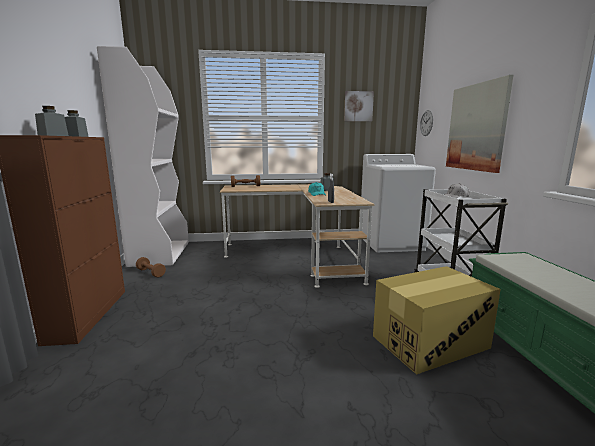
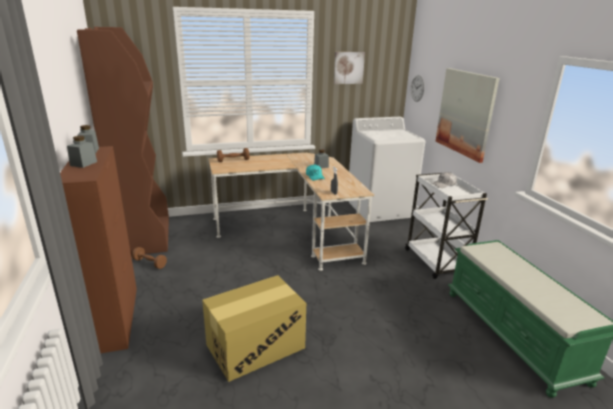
camera: 10 degrees left, 10 degrees up
(160, 253) = (145, 236): white bookcase -> brown bookcase
(430, 342) = (423, 319): cardboard box -> cardboard box (256, 346)

